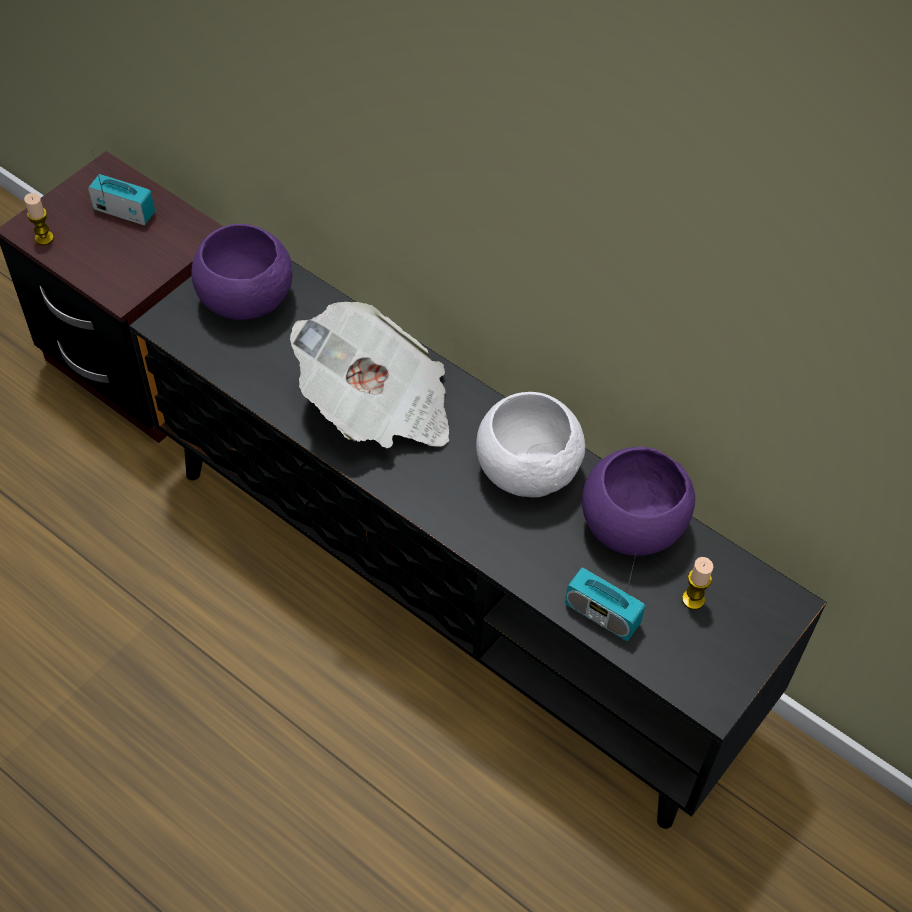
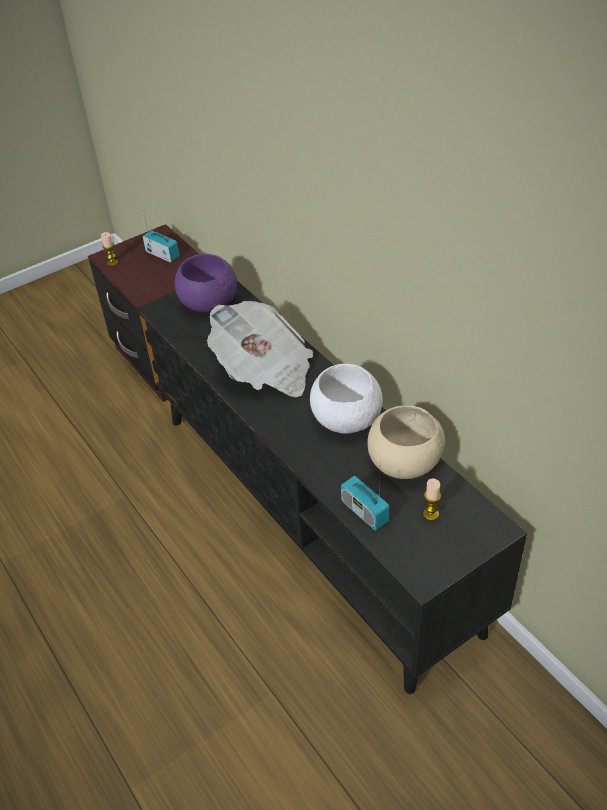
camera: 20 degrees right, 10 degrees down
(634, 526) = (405, 463): purple bowl -> beige bowl

